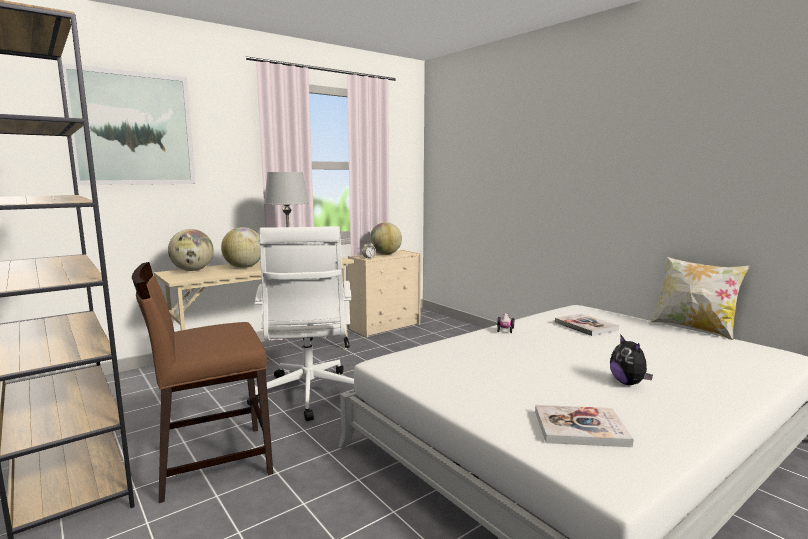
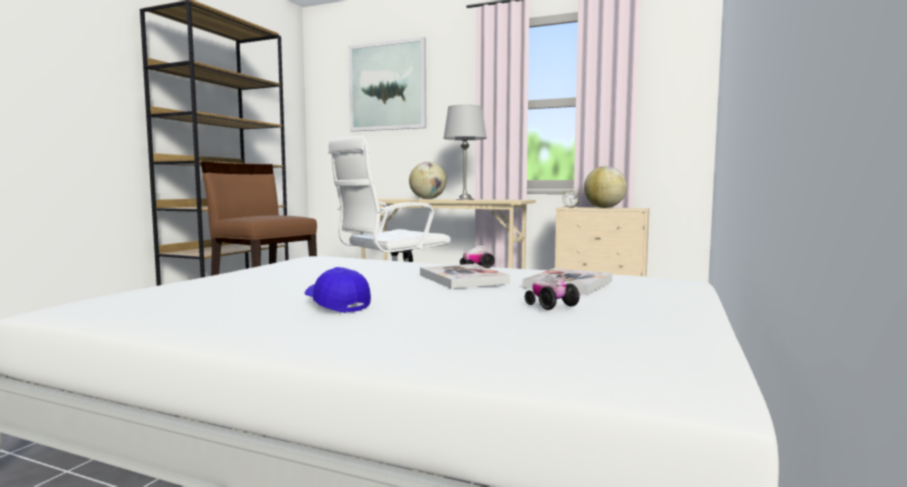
camera: 60 degrees right, 5 degrees down
(192, 270) = (397, 198): globe -> none
(580, 428) = (182, 297): book -> book (462, 279)
(628, 383) = (336, 305): plush toy -> blue cap
(656, 342) = (550, 306): none -> toy car
(693, 328) = (727, 326): pillow -> none

